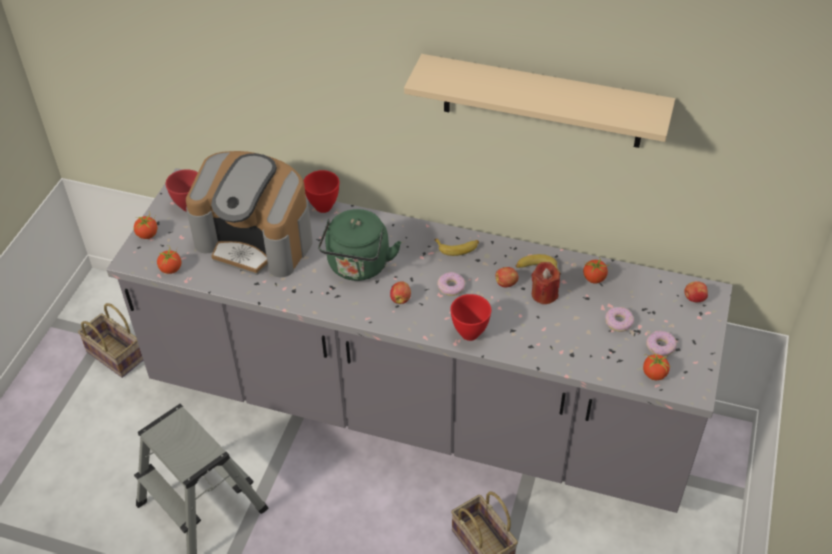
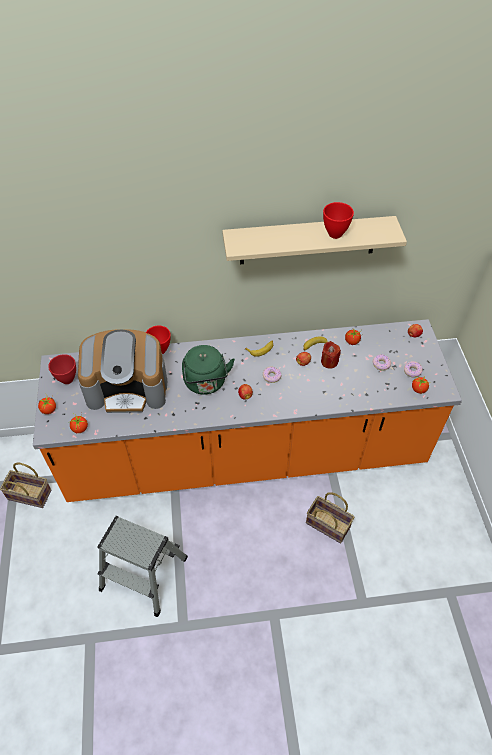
camera: 25 degrees left, 5 degrees up
(418, 407) = (246, 454): grey counter -> orange counter
(468, 333) = (299, 403): red bowl -> red bowl (334, 234)

